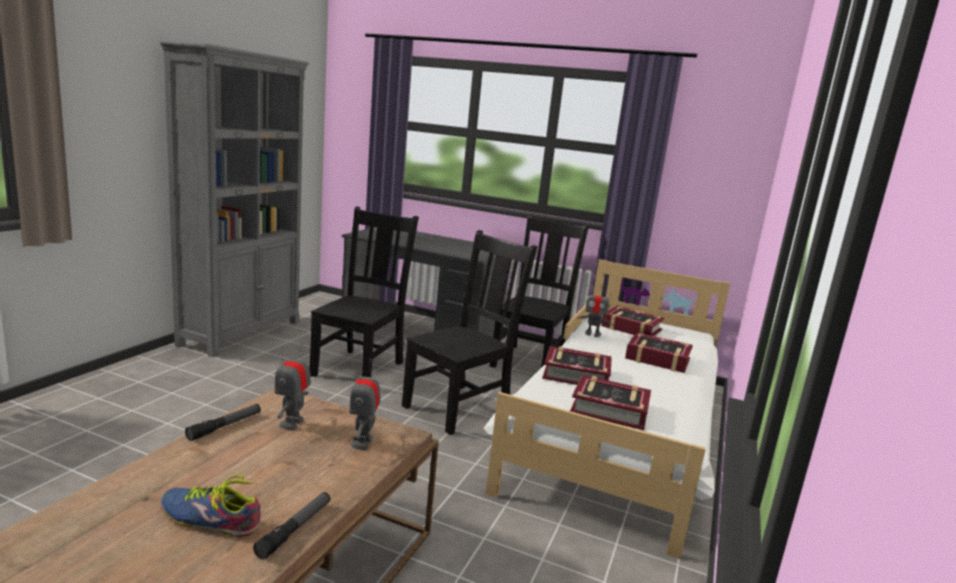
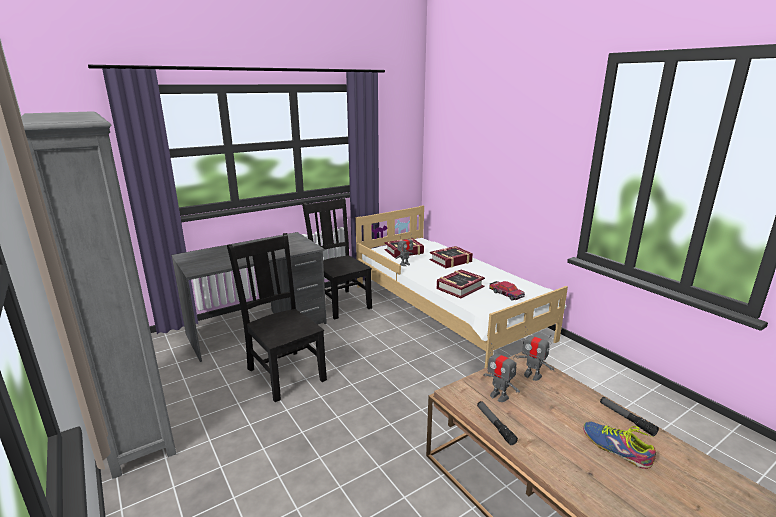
camera: 55 degrees left, 5 degrees up
(210, 519) = (616, 448): shoe -> shoe turned 90 degrees clockwise
(459, 407) = (382, 350): black chair -> none
(609, 409) = (506, 294): book -> toy car

